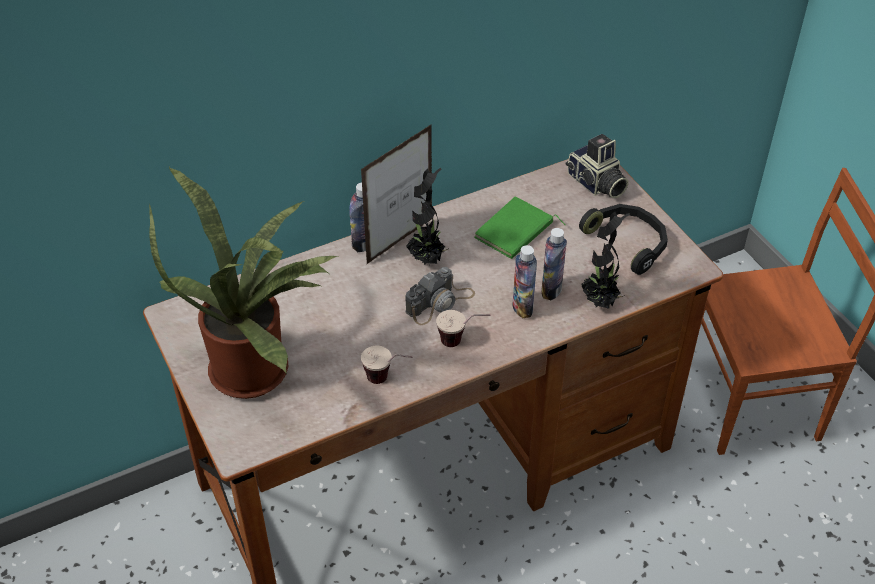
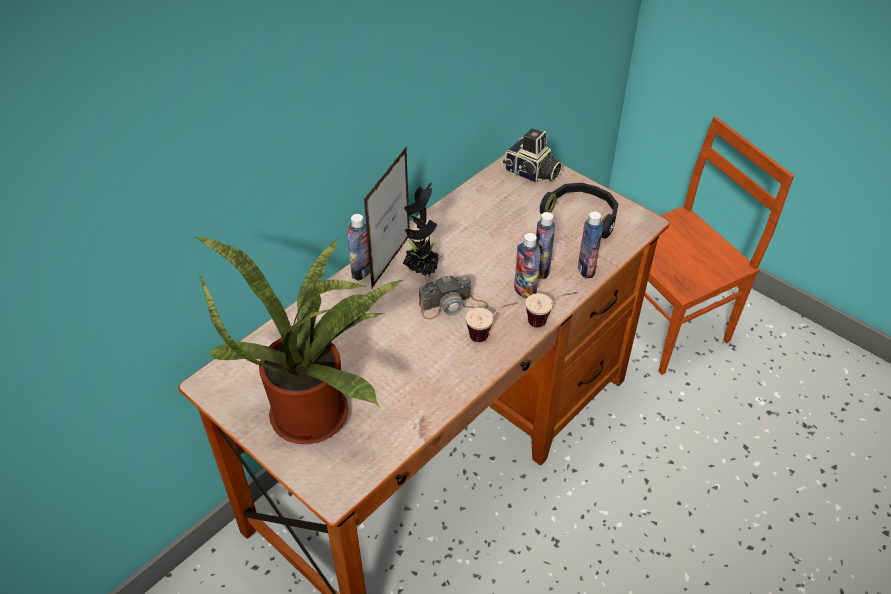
camera: 20 degrees left, 0 degrees up
(388, 380) = (442, 387): cup -> cup (548, 322)
(440, 302) = (453, 305): camera -> camera turned 45 degrees clockwise
(515, 232) = (487, 229): green book -> none
(600, 302) = (586, 269): potted plant -> bottle

